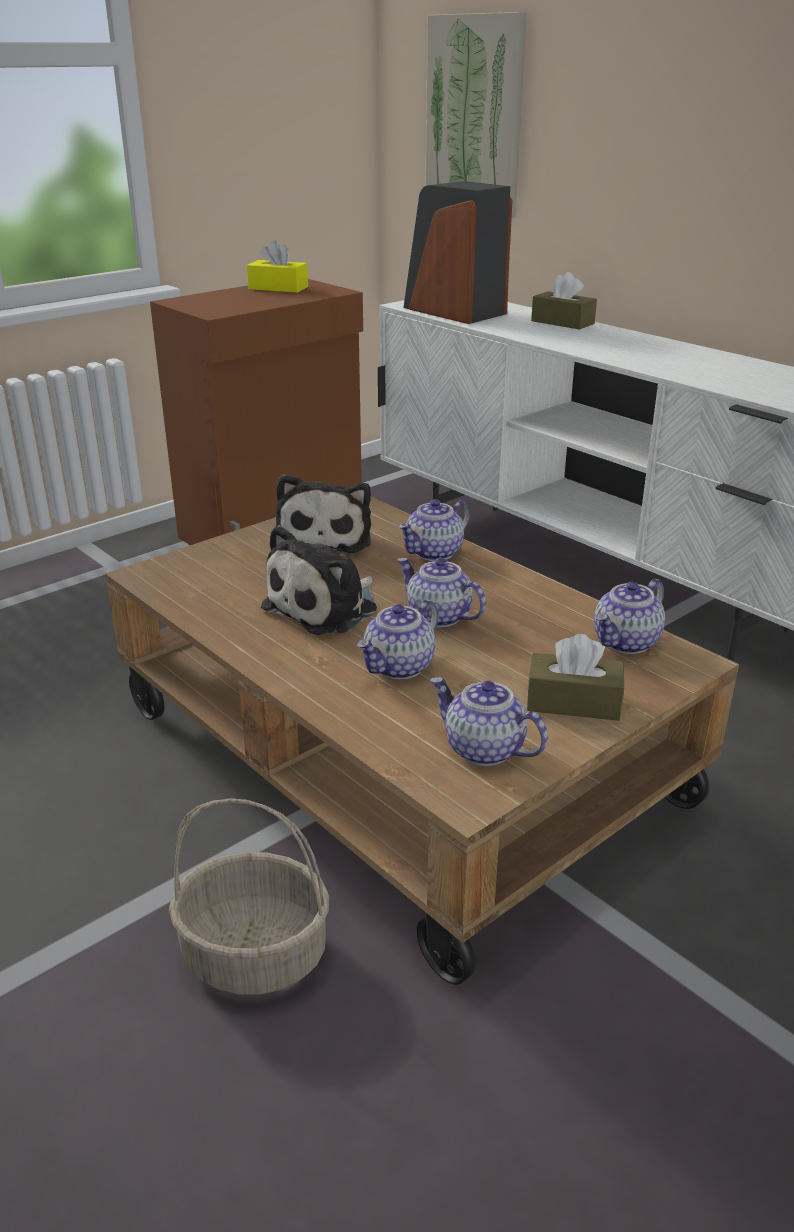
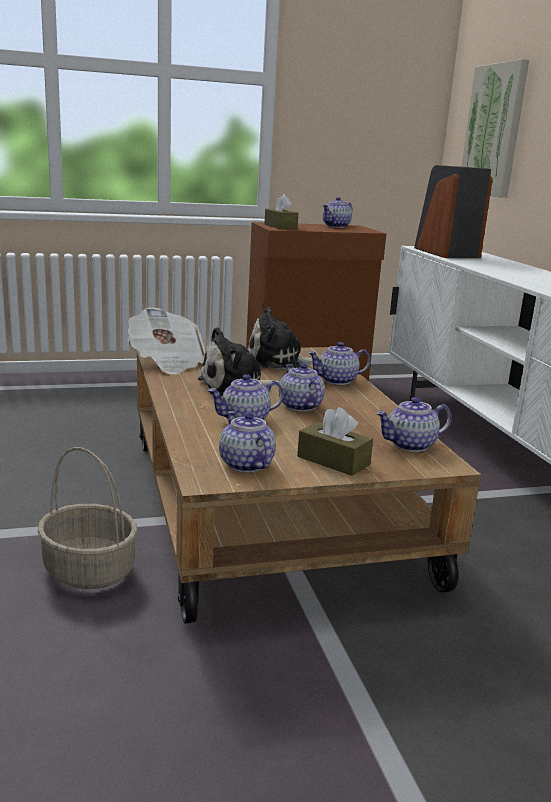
camera: 25 degrees right, 10 degrees down
(177, 585) = (167, 362): none -> newspaper
(278, 288) = (336, 226): yellow tissue box -> teapot
(326, 537) = (278, 361): plush toy -> plush toy turned 60 degrees clockwise
(562, 322) = (514, 265): brown tissue box -> brown tissue box (280, 227)

